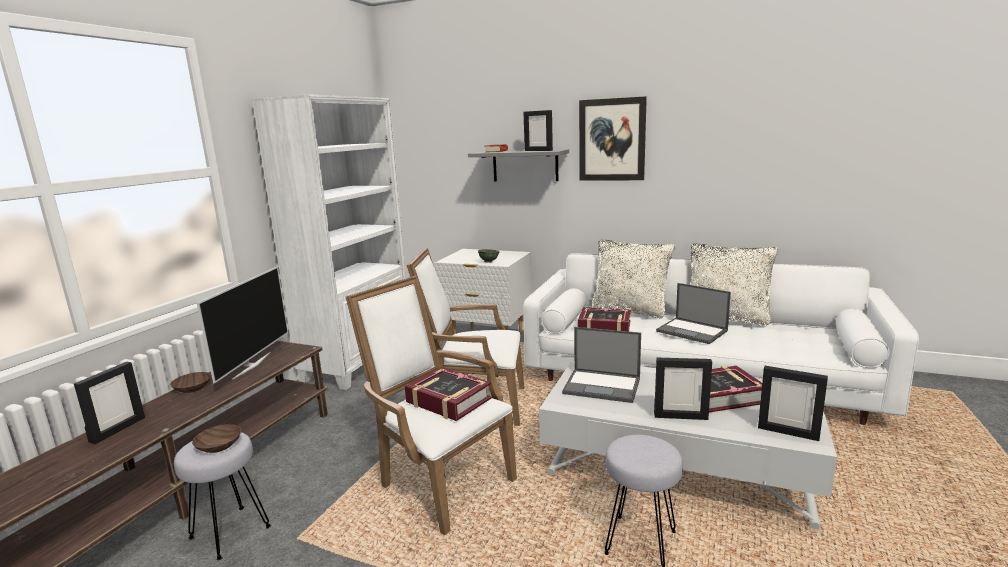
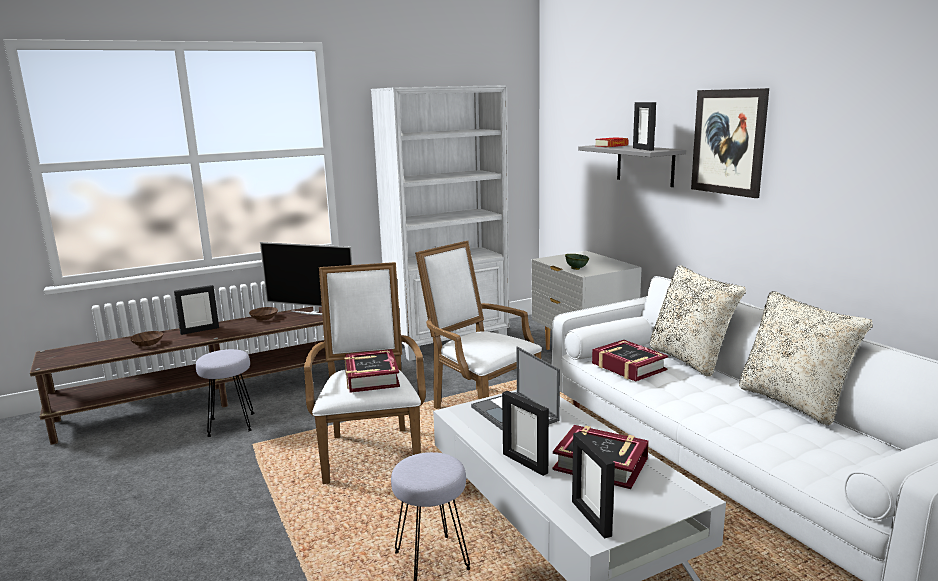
camera: 40 degrees right, 0 degrees up
(220, 445) = (225, 357): brown bowl -> brown bowl (148, 343)
(251, 365) = (313, 313): television -> television turned 60 degrees clockwise
(692, 331) = (715, 401): laptop -> none

